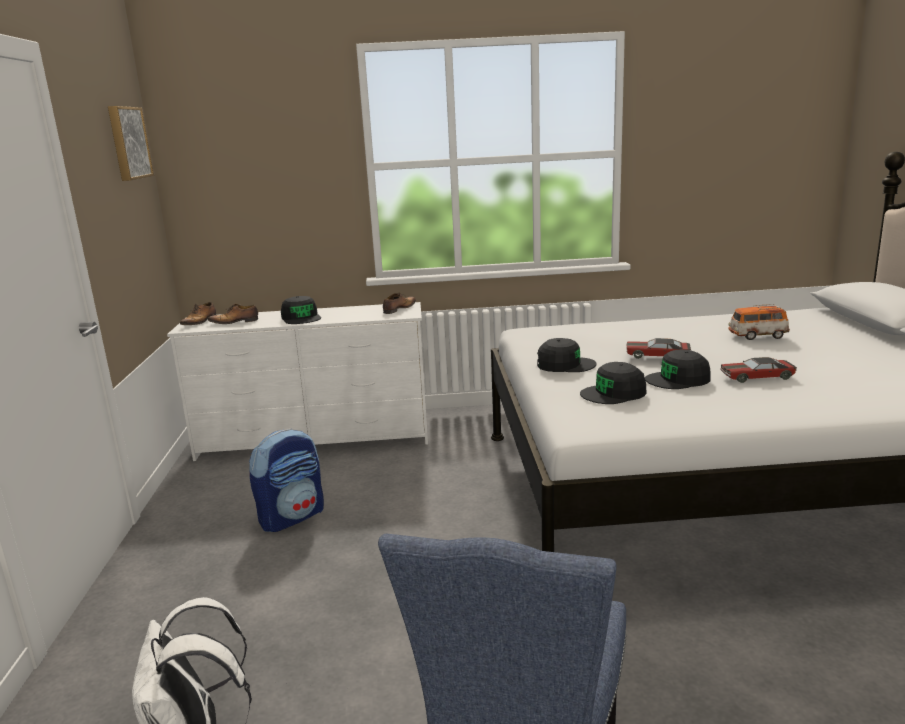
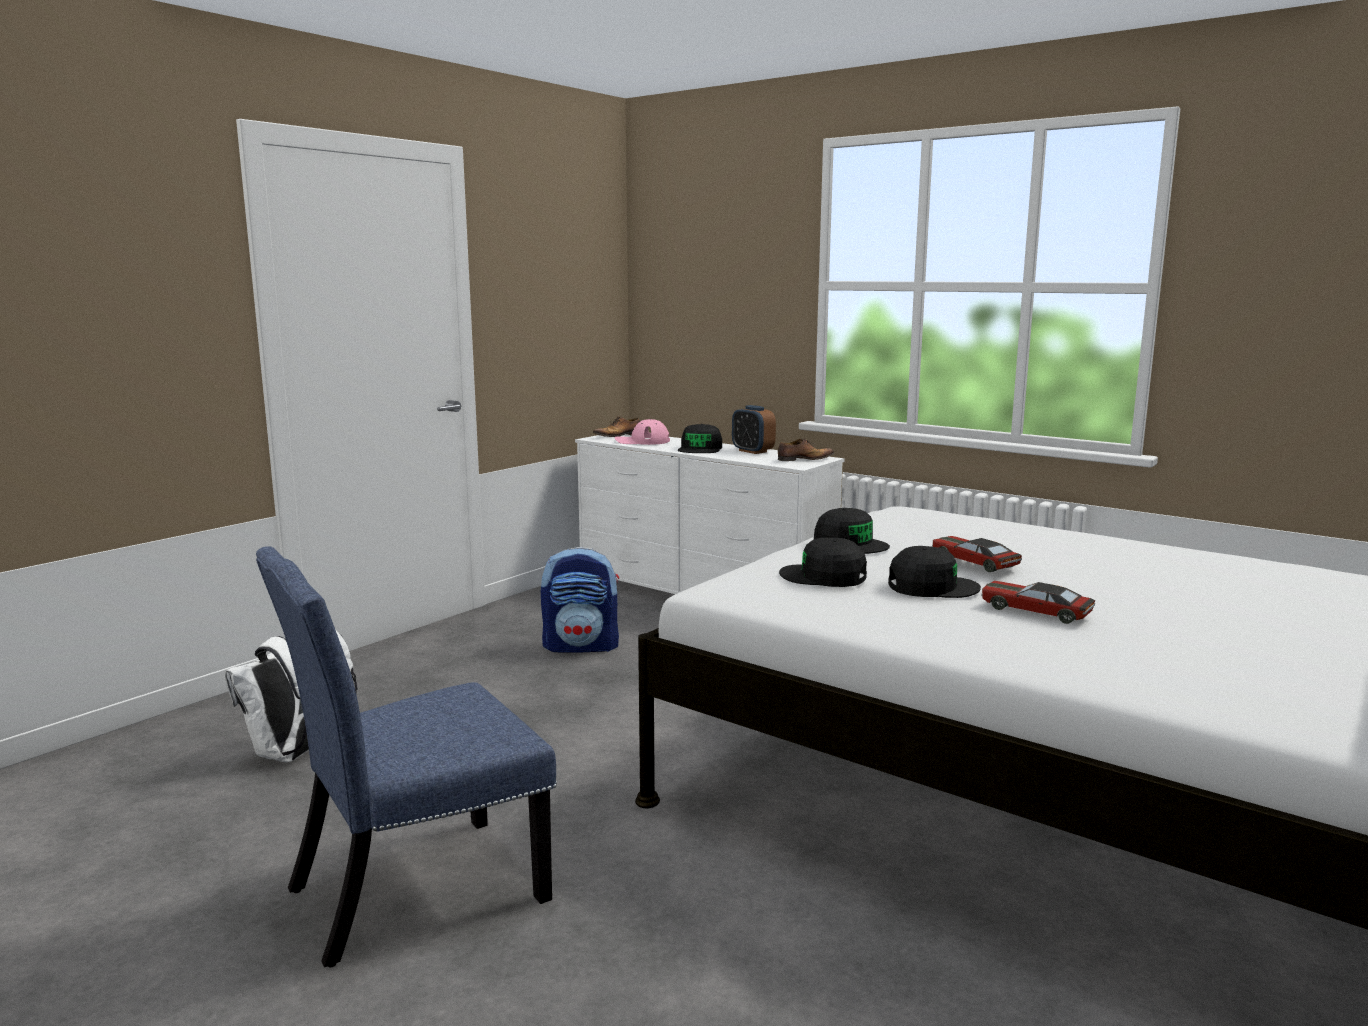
camera: 40 degrees right, 5 degrees down
(128, 143) = (582, 244): picture -> none
(235, 322) = (642, 441): shoe -> pink cap
(345, 311) = (752, 451): none -> alarm clock
(678, 379) = (931, 587): black cap -> black cap turned 150 degrees clockwise
(757, 336) = (1182, 581): toy car -> none

